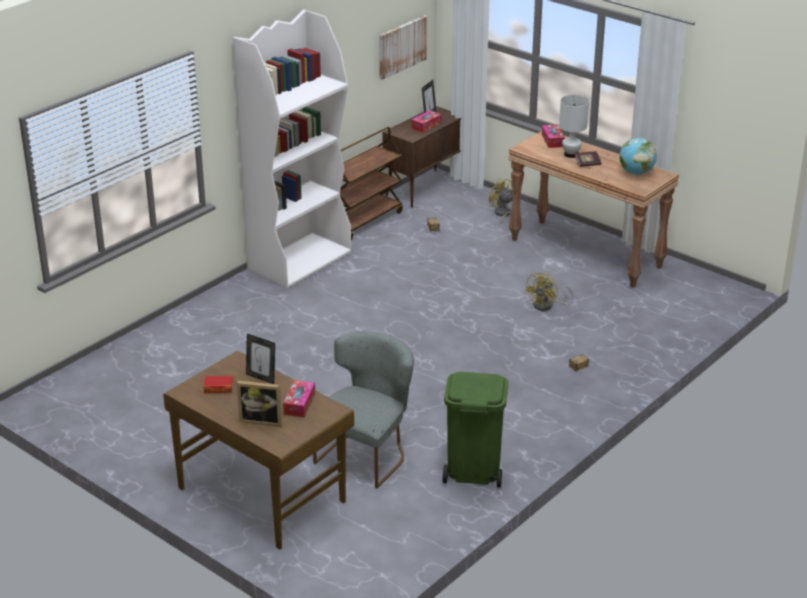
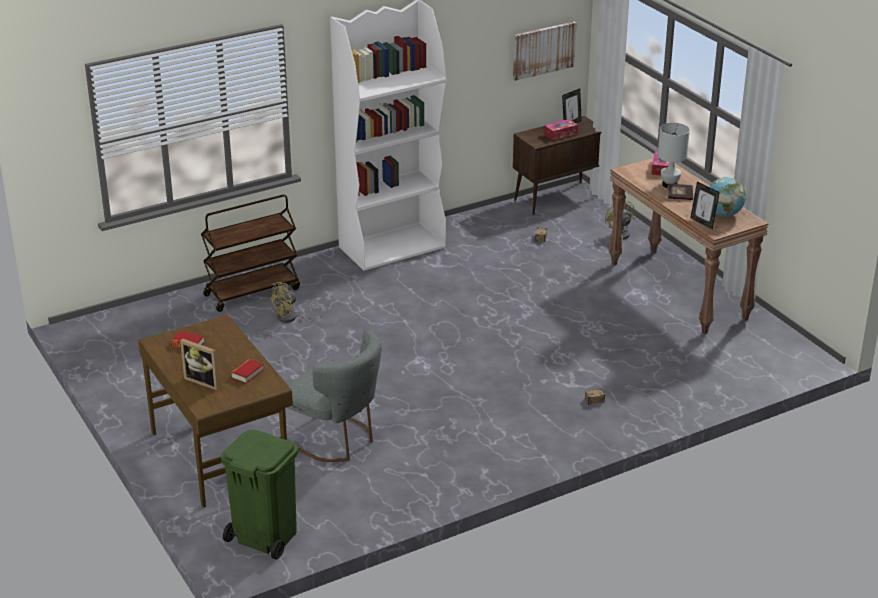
camera: 20 degrees right, 0 degrees up
(261, 377) = (231, 343): picture frame -> picture frame (703, 222)
(299, 404) = (247, 374): tissue box -> book
(364, 221) = (478, 219): brown cart -> brown cart (252, 291)
(367, 454) = (336, 440): grey chair -> grey chair turned 75 degrees clockwise
(473, 471) = (424, 477): green trash can -> green trash can (264, 536)
(547, 306) = (603, 335): yellow fan -> yellow fan (291, 318)

